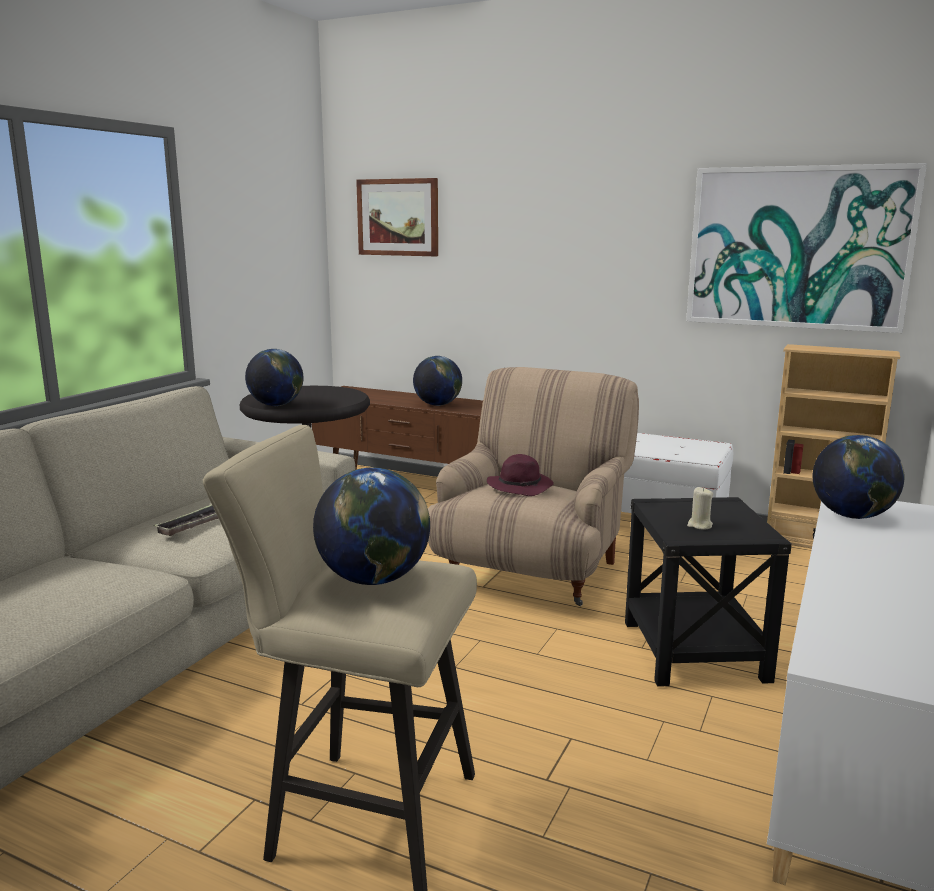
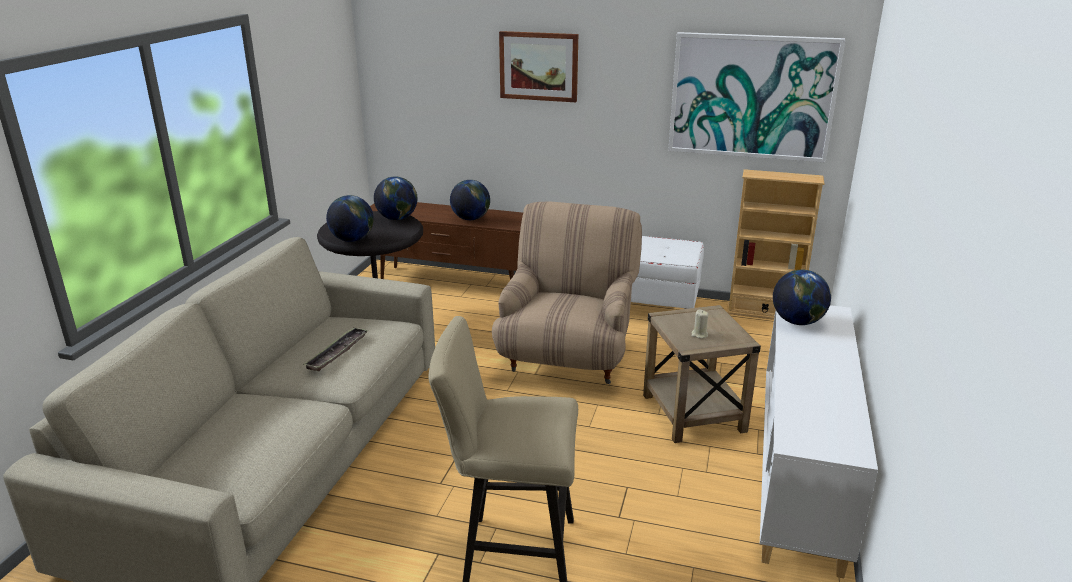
camera: 10 degrees left, 10 degrees up
(374, 580) = (524, 419): globe -> globe (397, 219)
(398, 217) = (424, 58): picture -> picture (538, 66)
(520, 487) = (562, 302): purple hat -> none
(693, 651) = (693, 413): black side table -> beige side table

